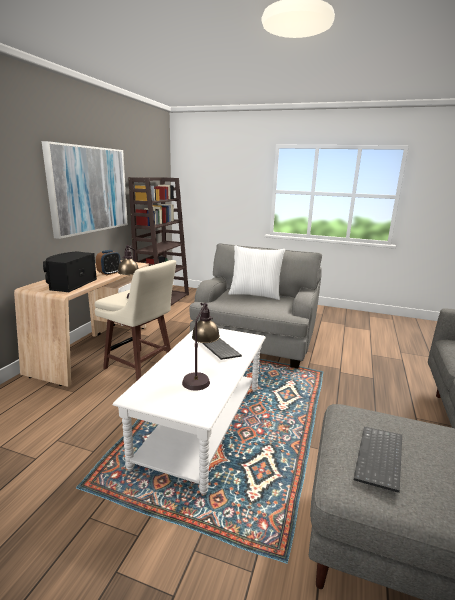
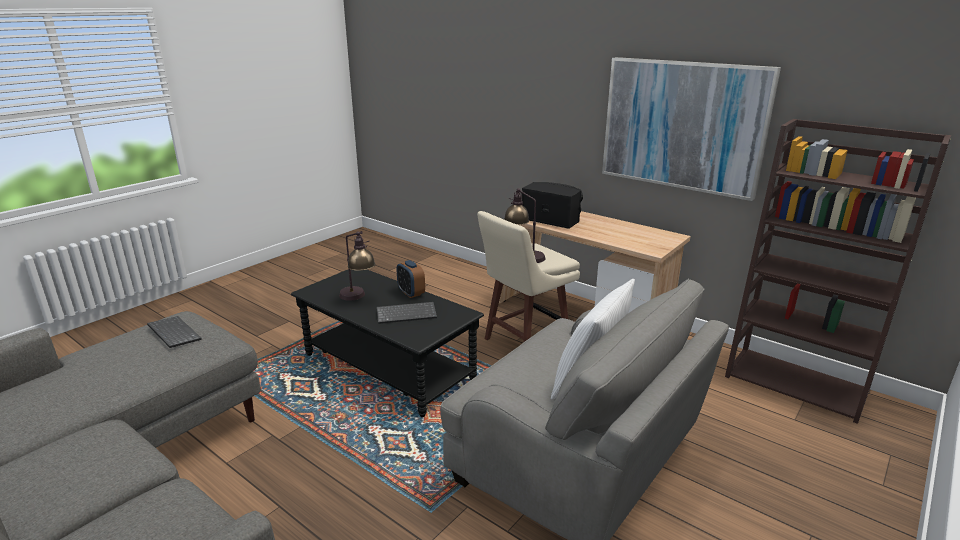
camera: 110 degrees right, 5 degrees up
(109, 273) = (598, 234): alarm clock -> alarm clock (411, 293)
(202, 424) = (388, 367): white coffee table -> black coffee table

